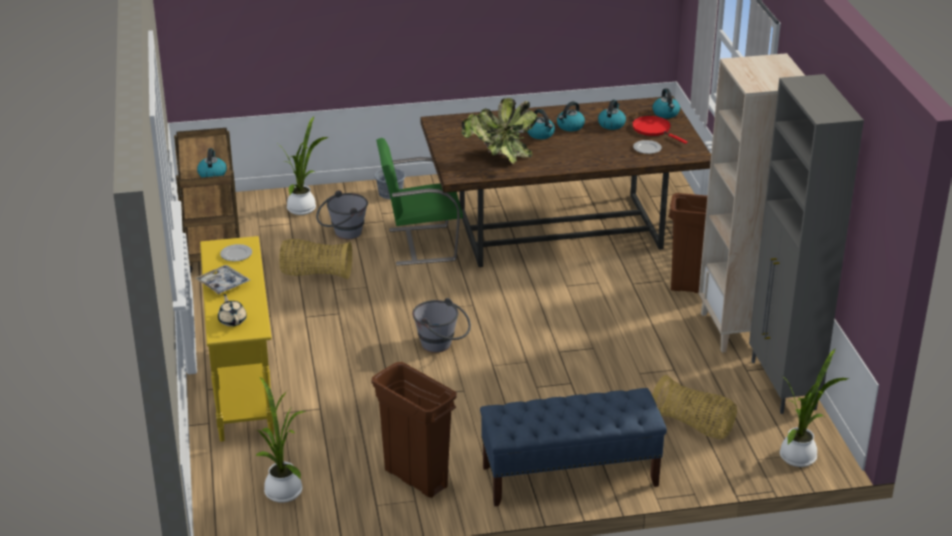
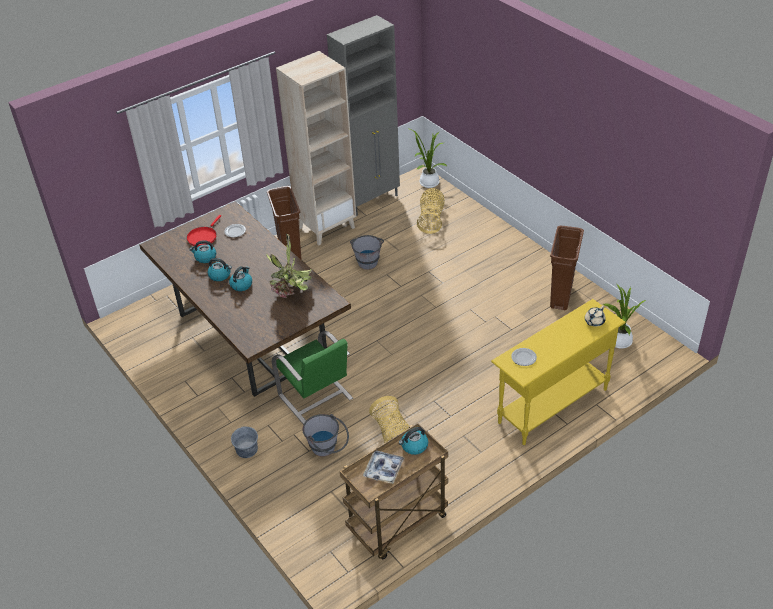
camera: 115 degrees left, 10 degrees up
(223, 284) = (562, 346): tray -> tray (383, 469)
(303, 207) = (301, 495): potted plant -> none
(442, 345) = (432, 336): grey bucket -> grey bucket (367, 260)
(569, 476) = (509, 245): blue bench -> none
(666, 113) = (173, 239): kettle -> none

